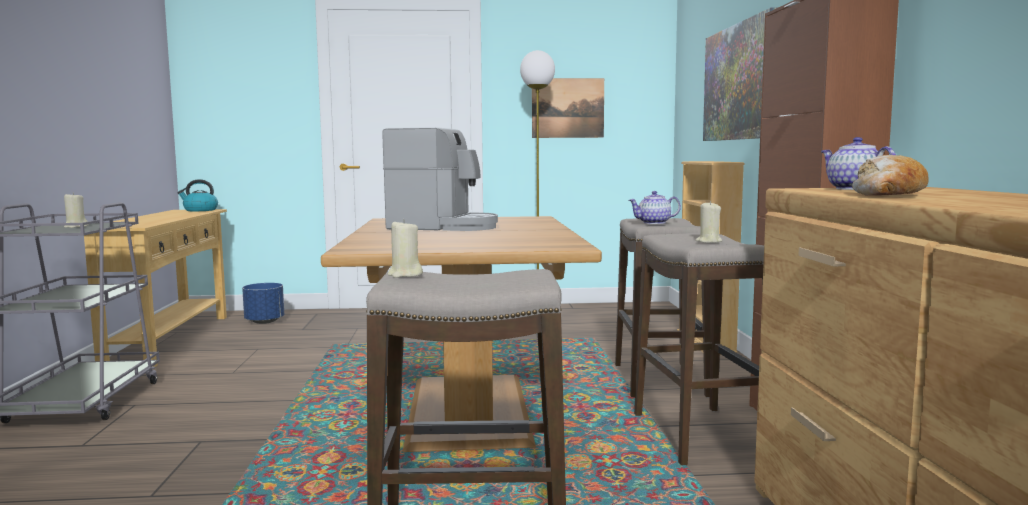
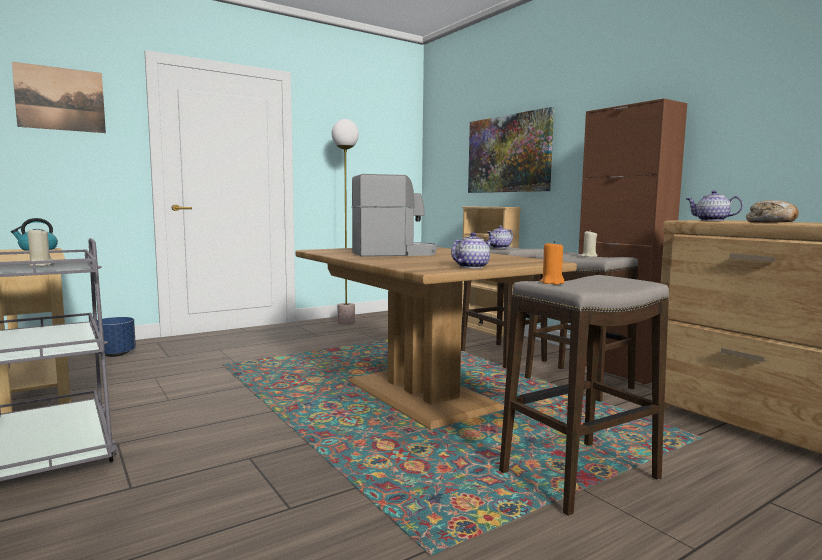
camera: 30 degrees left, 0 degrees up
(405, 275) = (552, 282): beige candle -> orange candle
(424, 248) = (471, 267): none -> teapot
(567, 108) = (354, 165): picture -> picture (60, 99)

